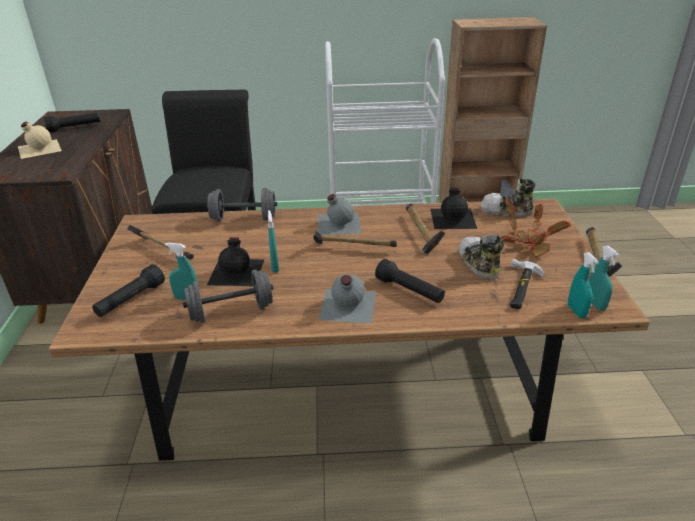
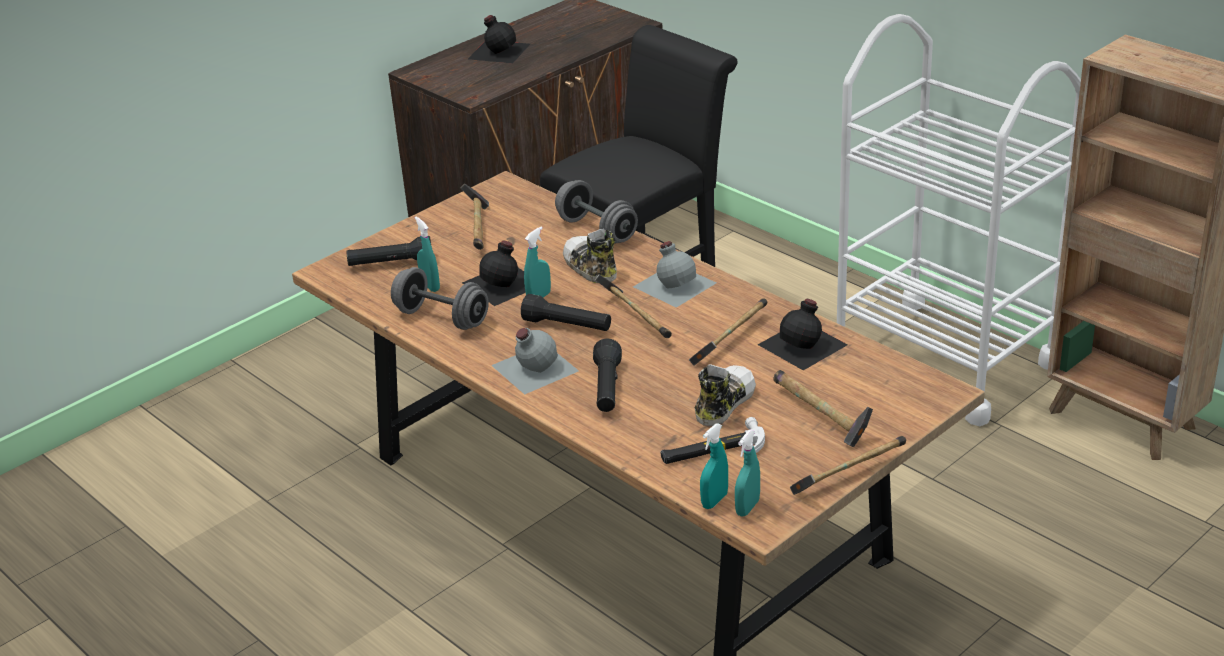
camera: 50 degrees right, 0 degrees up
(38, 148) = (498, 51): beige bottle -> black bottle
(75, 128) = (567, 33): black flashlight -> black flashlight (567, 326)
(506, 211) = (881, 371): shoe -> shoe (590, 268)
(528, 244) = (820, 417): potted plant -> hammer

